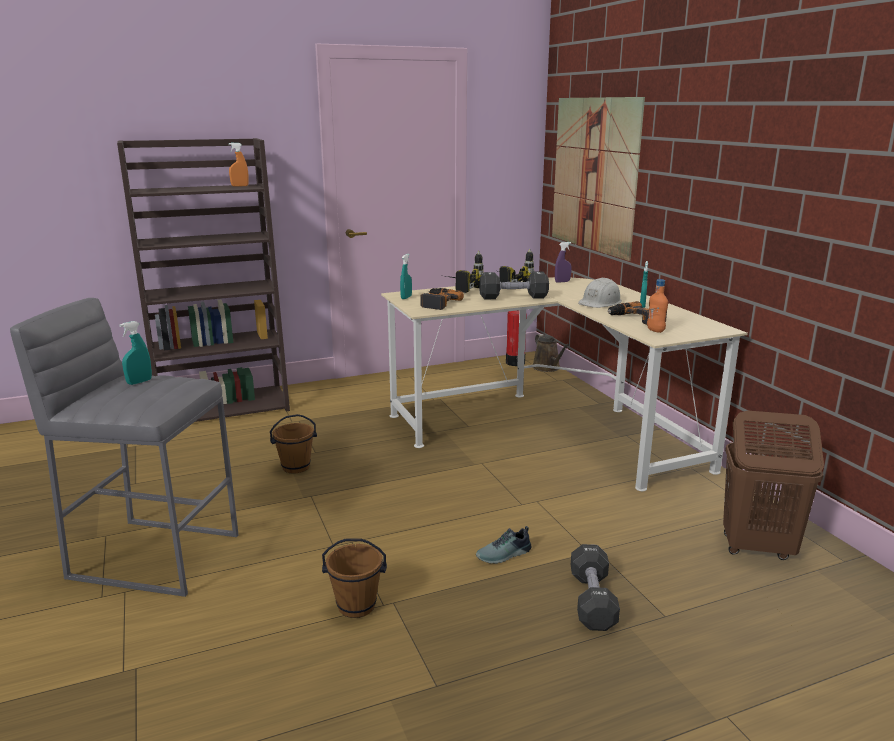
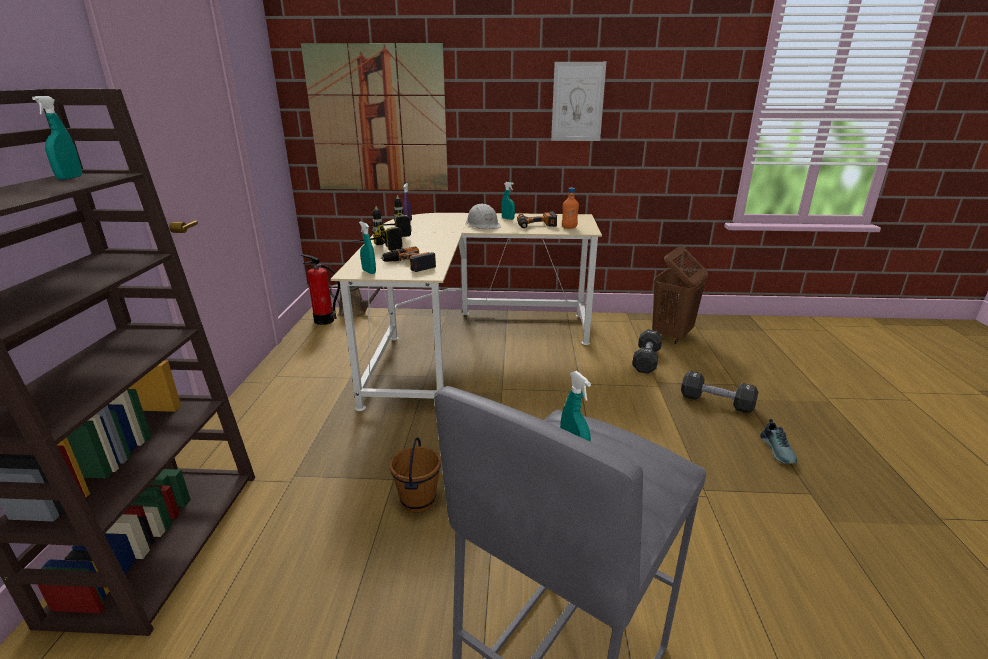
camera: 65 degrees left, 5 degrees up
(240, 186) = (70, 178): orange spray bottle -> turquoise spray bottle
(356, 606) = (707, 512): brown bucket -> none
(504, 555) = (651, 419): shoe -> shoe (779, 450)
(513, 297) = (432, 241): black dumbbell -> black dumbbell (646, 360)
(753, 174) = (577, 102): none -> picture

